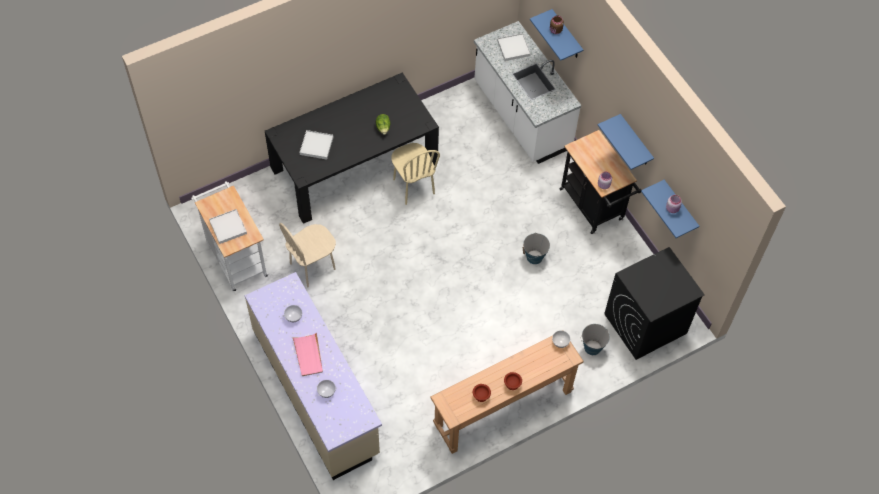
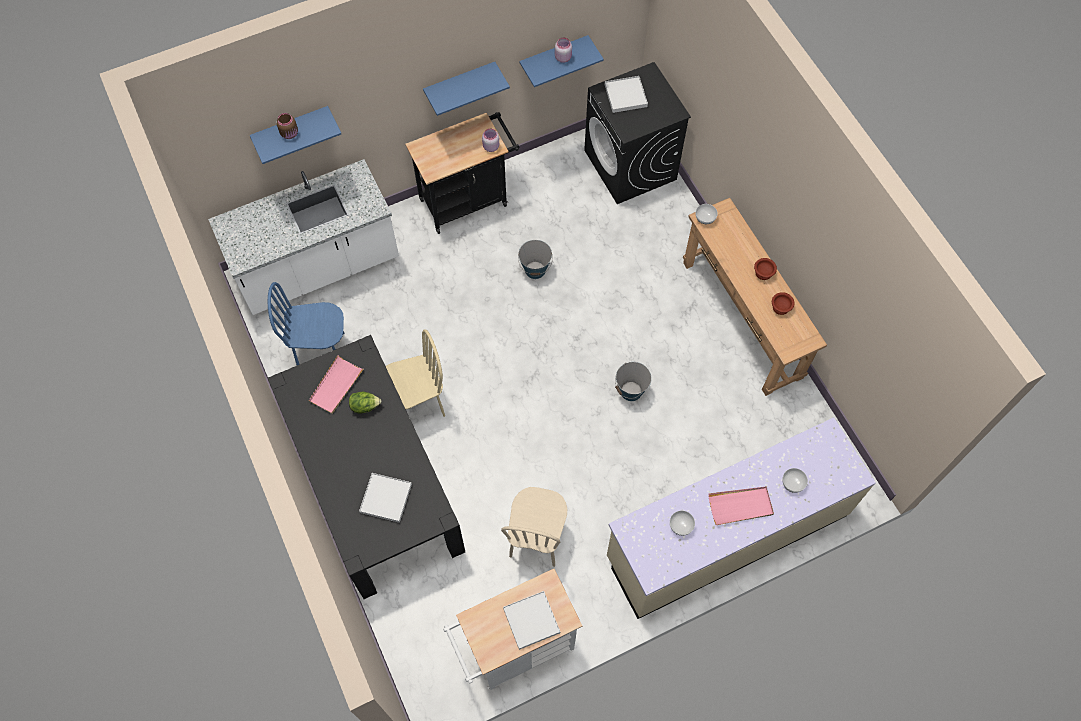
camera: 85 degrees left, 5 degrees up
(312, 267) = (537, 539): beige chair -> beige chair turned 45 degrees clockwise
(397, 110) = (336, 386): none -> pink tray
(452, 125) = (321, 351): none -> blue chair
(513, 48) = (256, 228): white tray -> white tray (625, 96)
(592, 347) = (661, 220): bucket -> bucket (631, 391)

